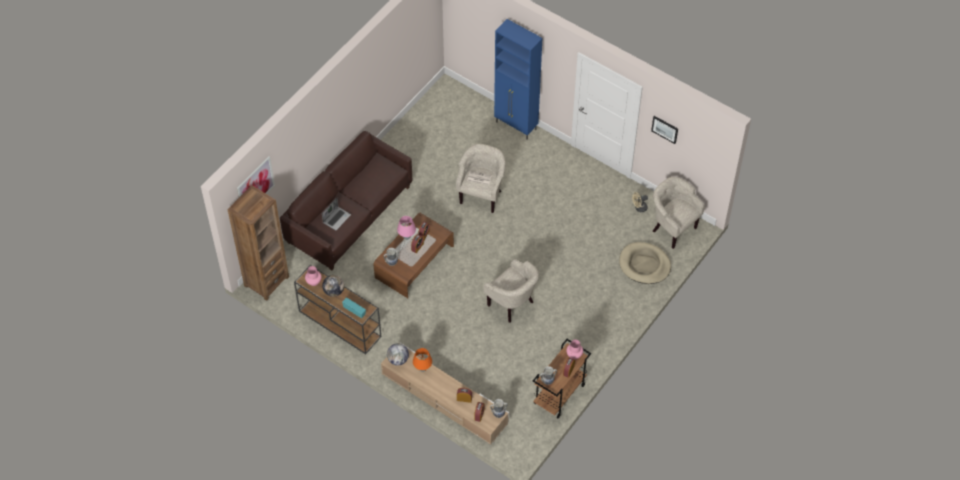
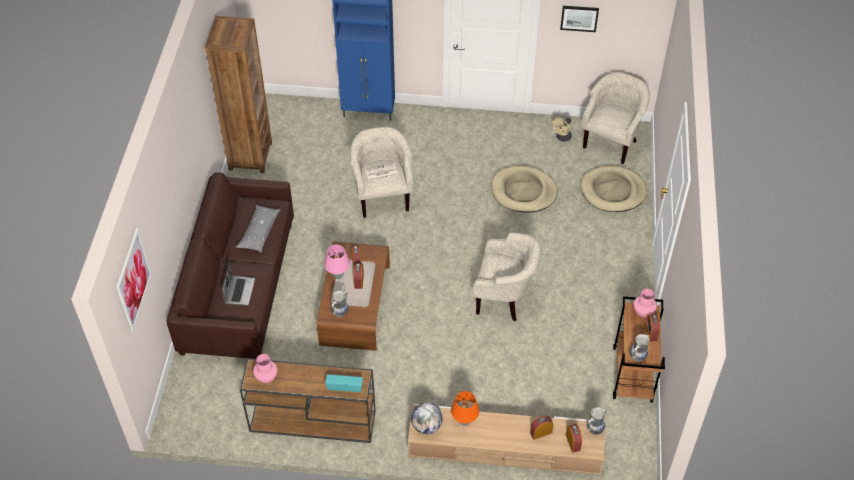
camera: 30 degrees left, 5 degrees down
(266, 281) = (182, 415): brown bookcase -> brown bookcase (250, 156)
(334, 291) = (301, 376): globe -> none
(373, 184) = (259, 232): none -> grey pillow
(581, 236) = (523, 192): none -> beige dog bed
(672, 228) = (611, 142): beige armchair -> beige armchair turned 105 degrees clockwise

